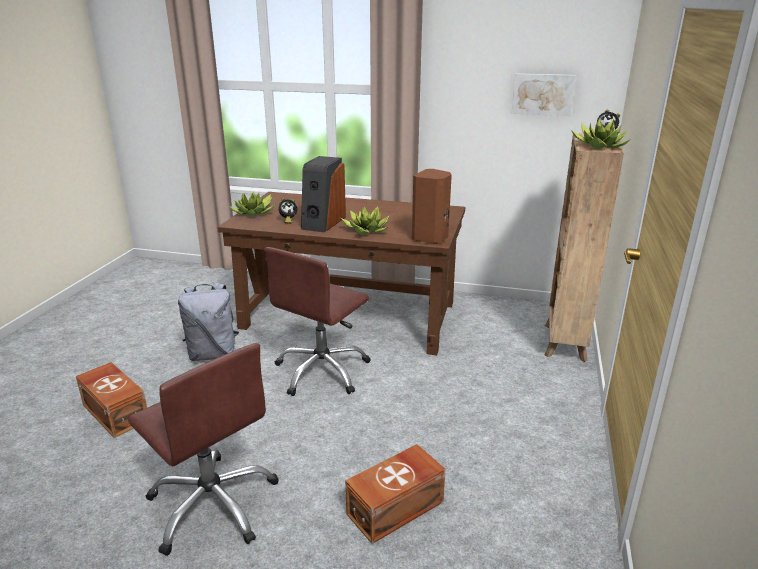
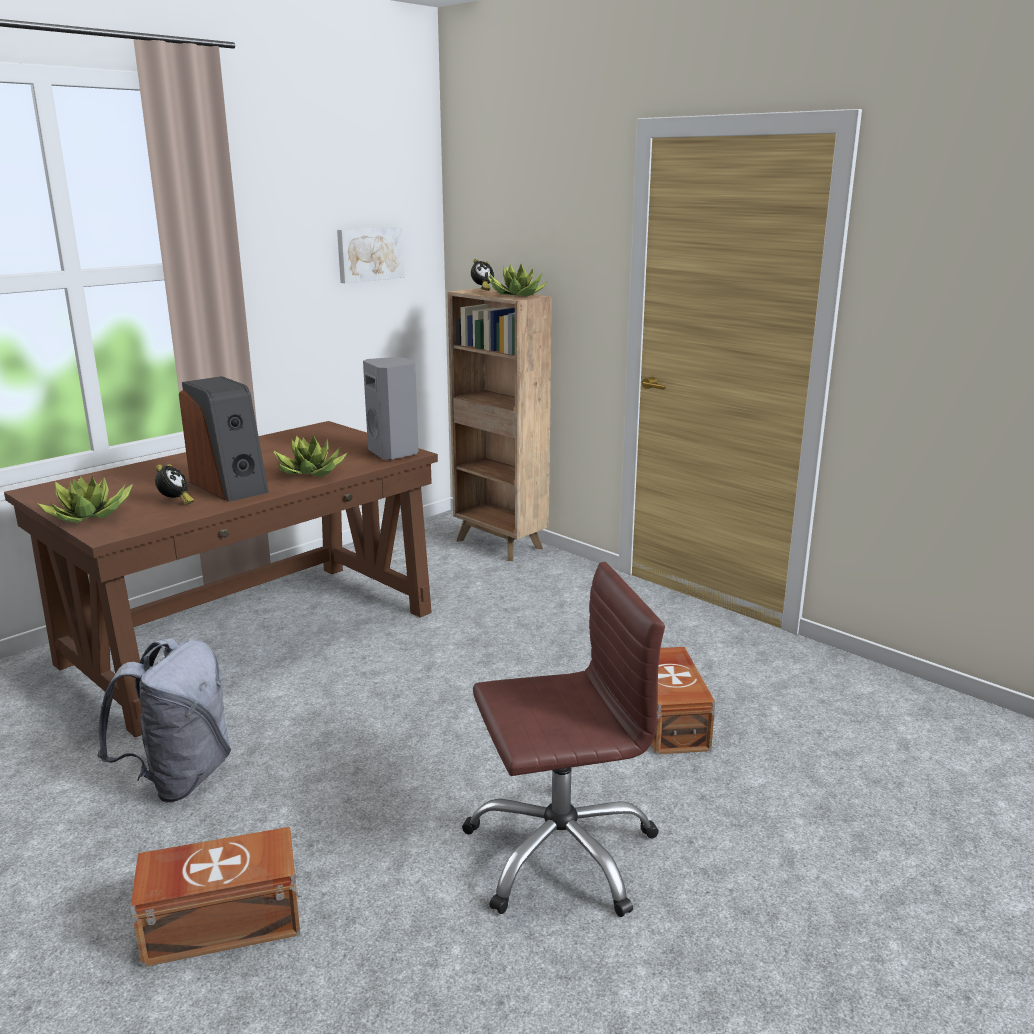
camera: 60 degrees left, 5 degrees down
(322, 371) = (363, 695): brown office chair -> none
(431, 238) = (395, 453): brown speaker -> grey speaker

